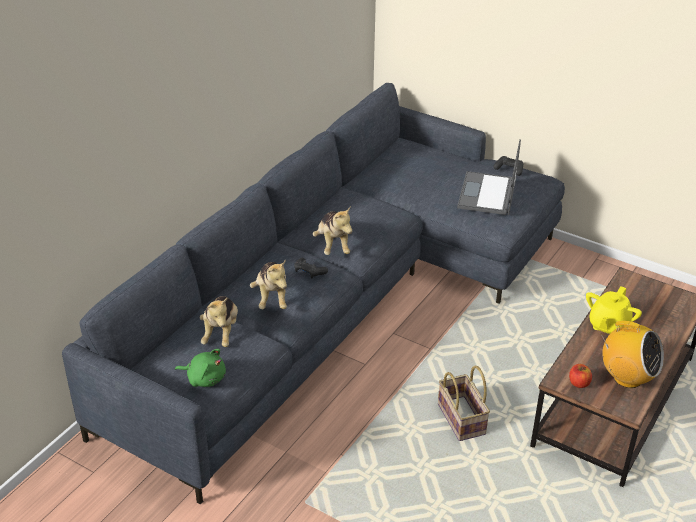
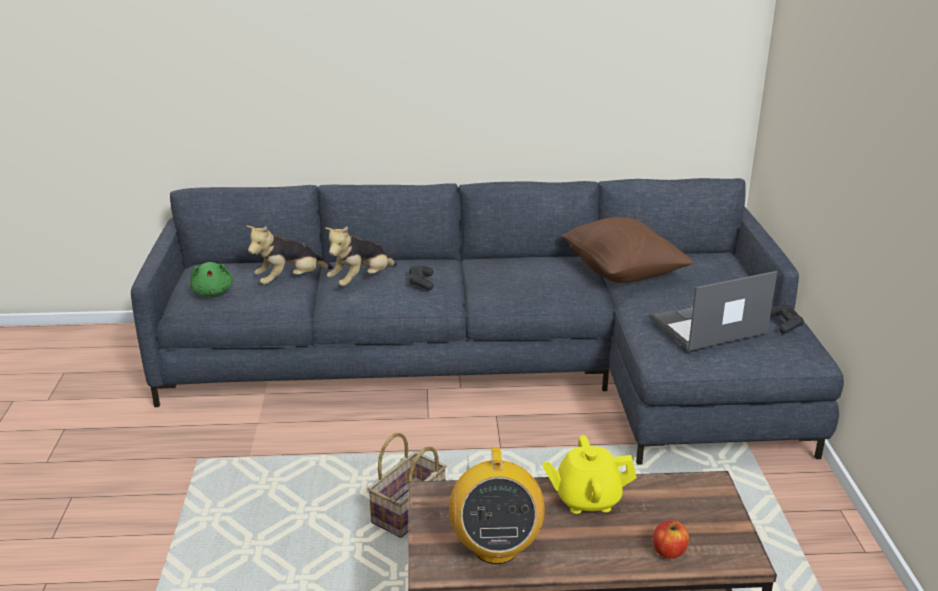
camera: 55 degrees right, 10 degrees down
(333, 245) = (482, 280): plush toy -> none
(384, 188) = (622, 273): none -> brown pillow
(578, 383) = (442, 510): apple -> apple (669, 551)

